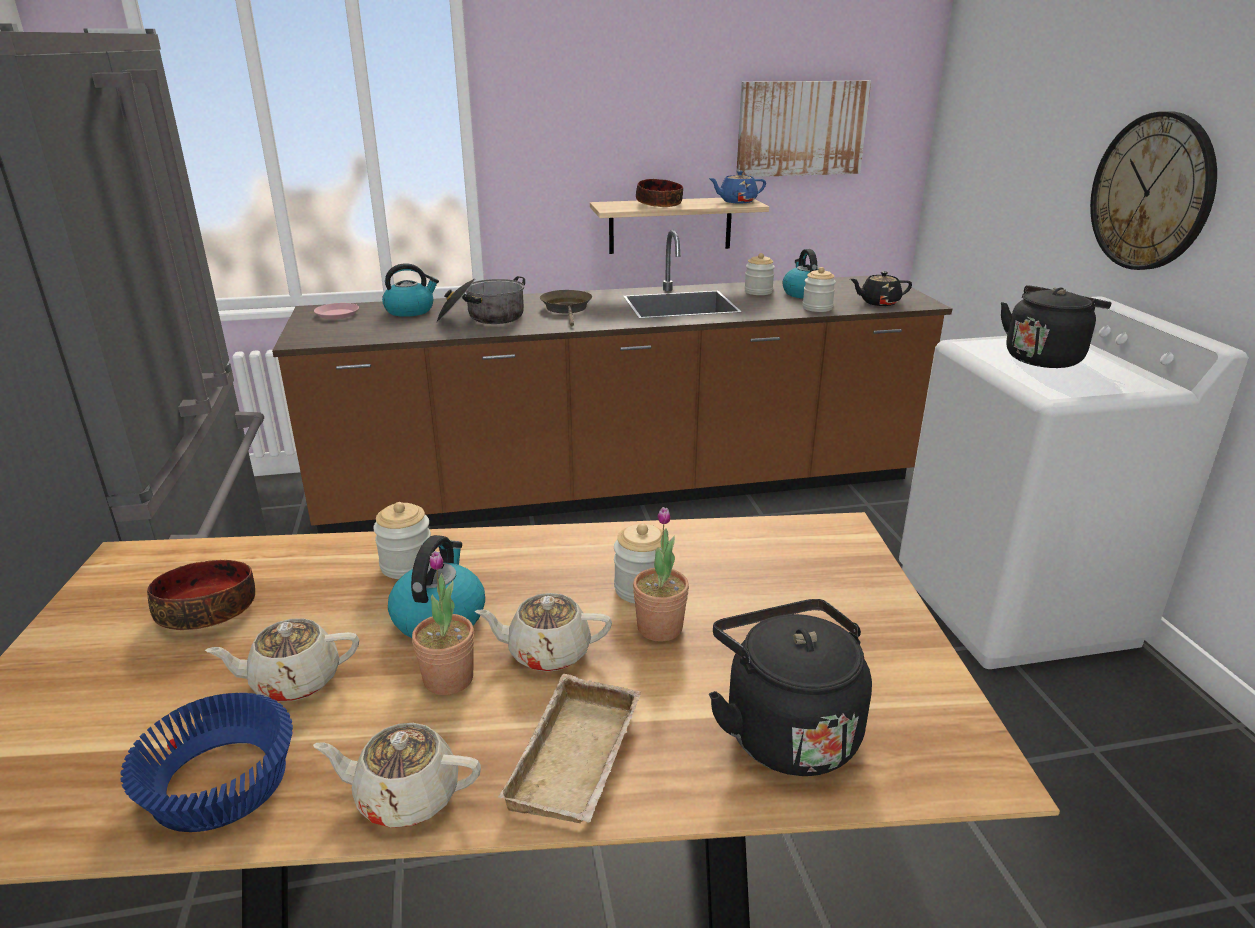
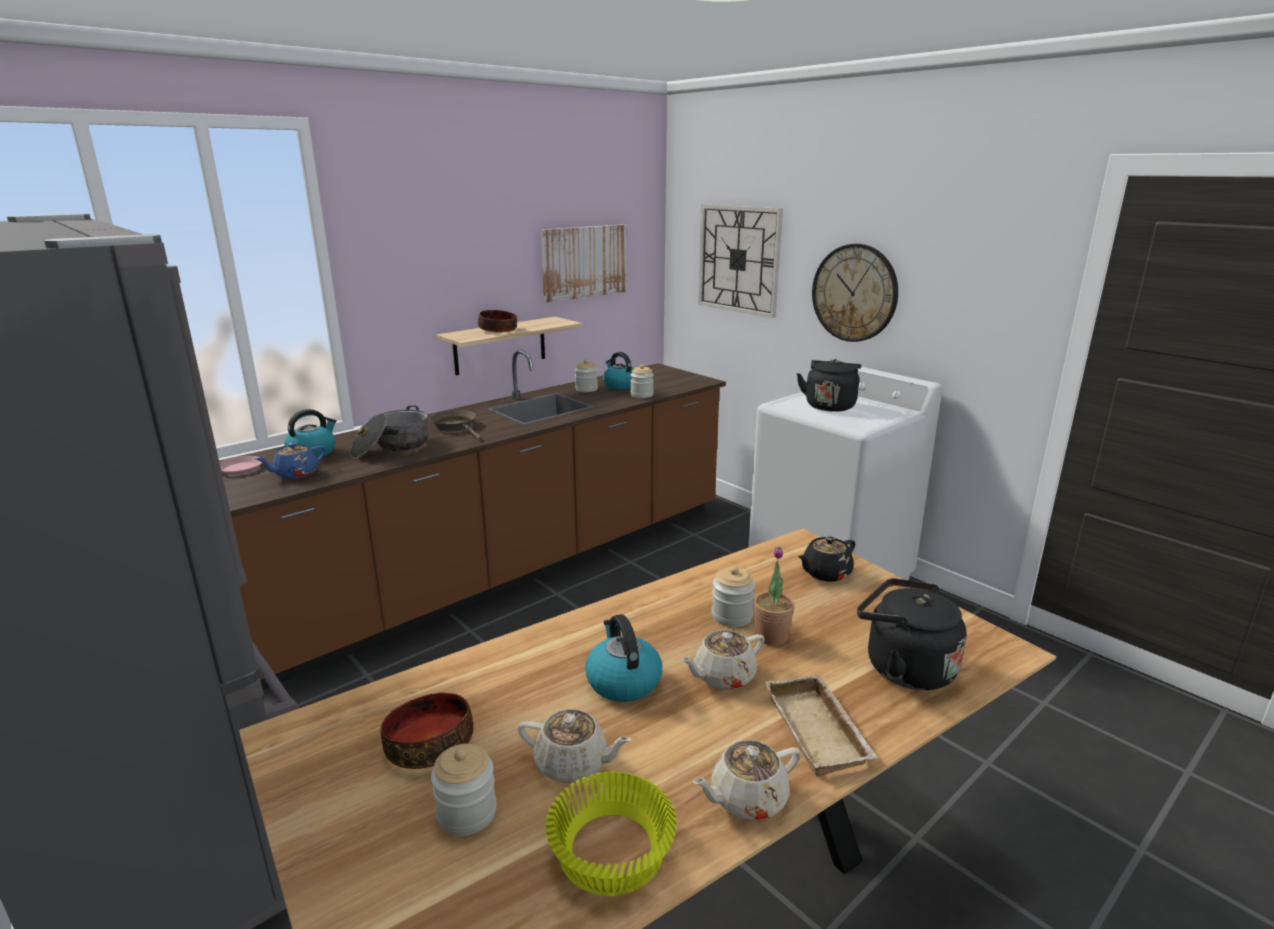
camera: 30 degrees left, 5 degrees down
(219, 781) = (609, 850): blue bowl -> yellow bowl
(294, 681) = (573, 764): beige teapot -> beige teapot turned 120 degrees counterclockwise
(407, 565) = (551, 655): jar -> jar (466, 813)
(448, 679) = (681, 718): potted plant -> none
(737, 201) = (553, 321): blue teapot -> blue teapot (296, 474)
(878, 302) = (676, 384): black teapot -> black teapot (825, 573)
(1013, 135) = (739, 259): none -> wall clock

